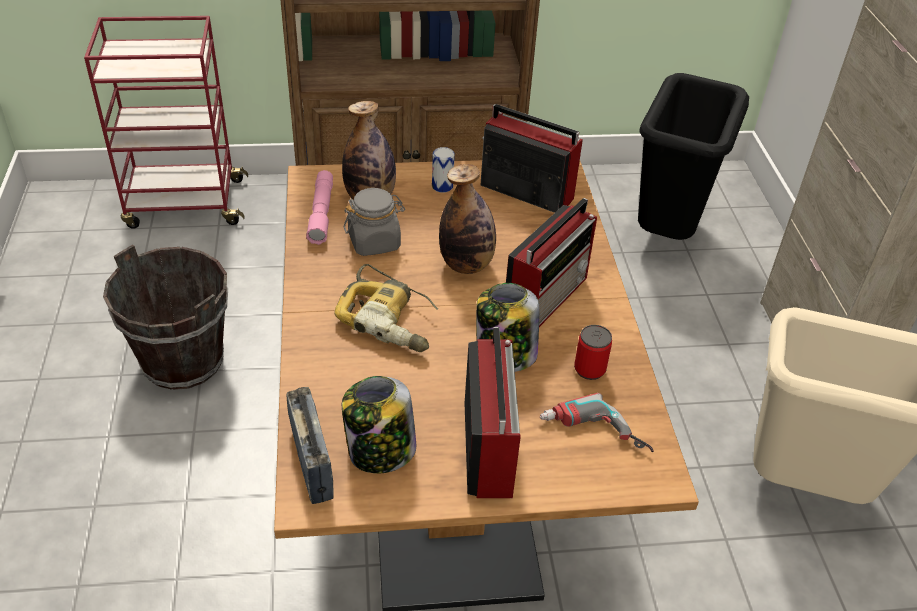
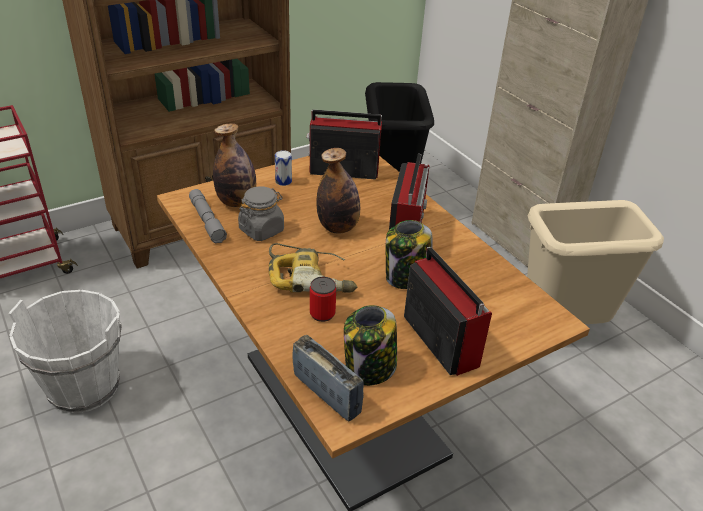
camera: 25 degrees left, 5 degrees down
(184, 360) = (84, 386): brown bucket -> white bucket
(321, 213) = (207, 221): pink flashlight -> grey flashlight
(589, 369) = (467, 270): can -> can (322, 313)
(593, 436) = (500, 310): power drill -> none

